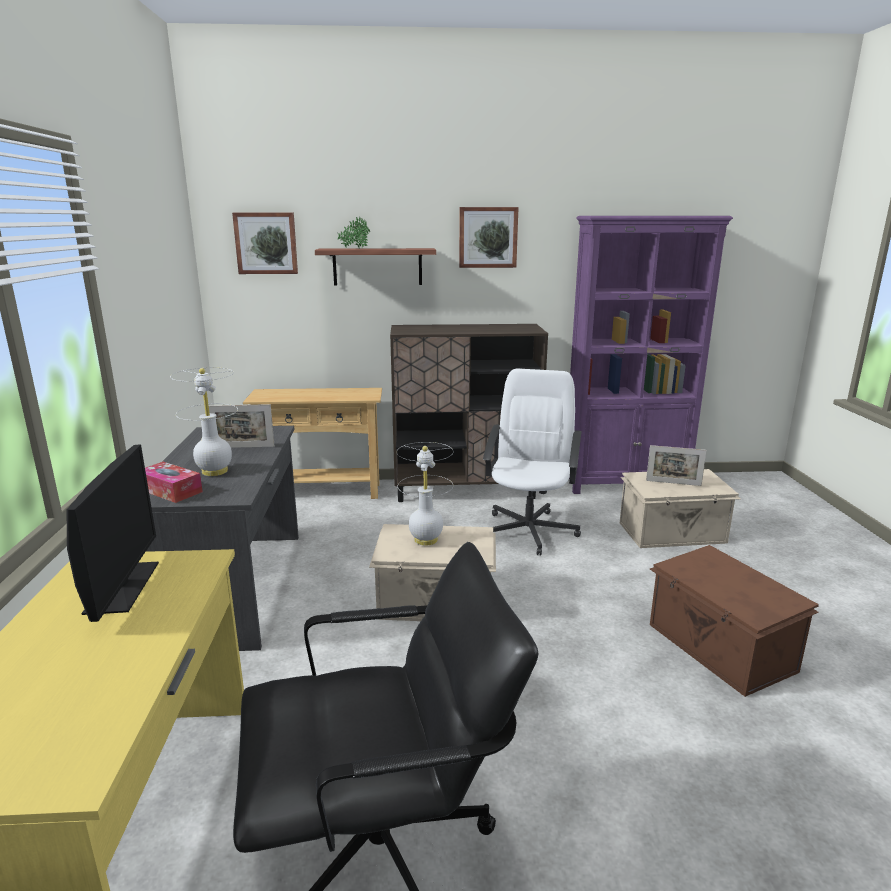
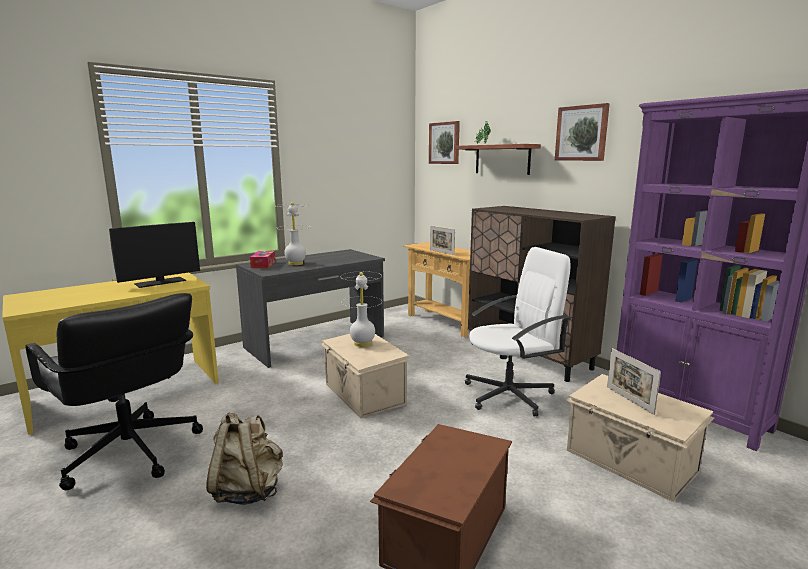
camera: 55 degrees right, 5 degrees down
(243, 447) = (335, 259): picture frame -> picture frame (441, 252)
(577, 749) = (248, 490): none -> beige backpack

